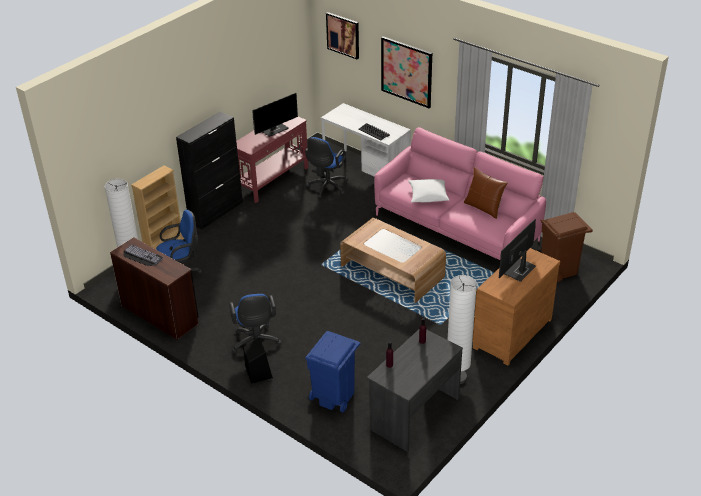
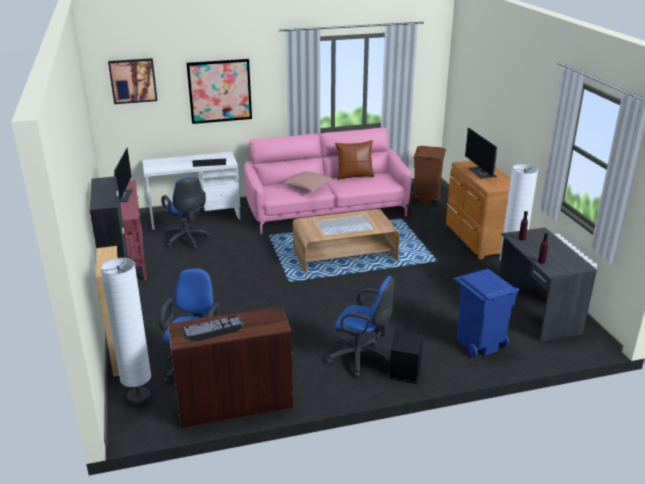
camera: 55 degrees left, 10 degrees down
(428, 196) = (308, 188): white pillow -> pink pillow

